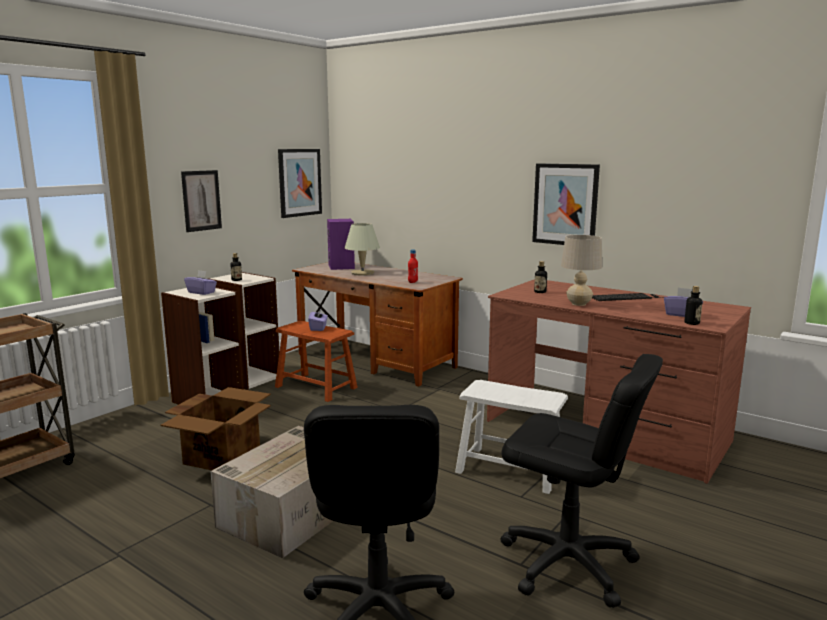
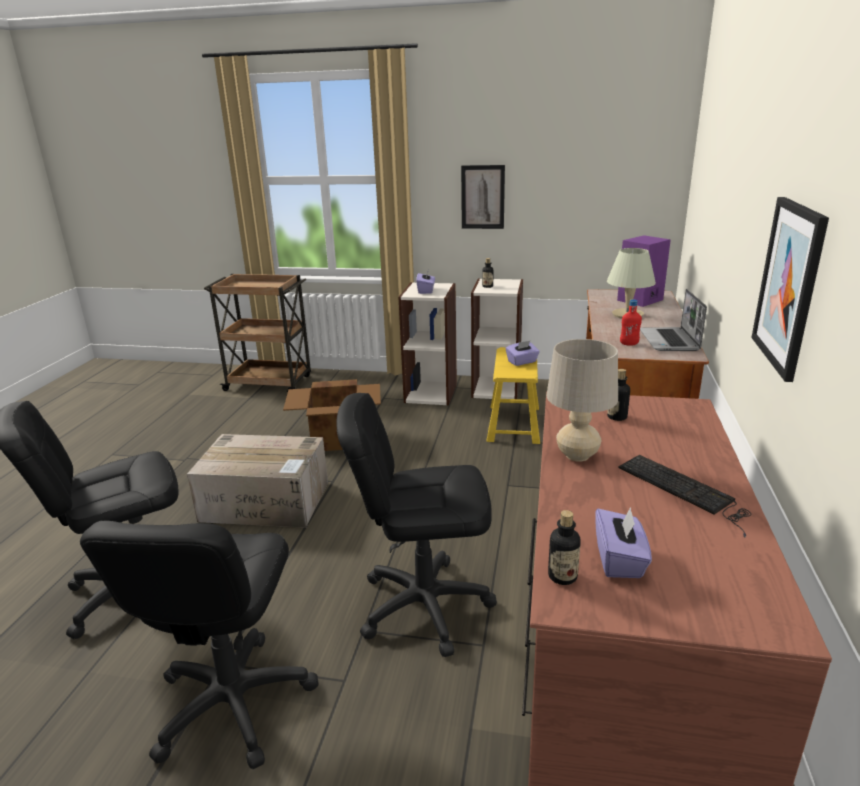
camera: 65 degrees right, 10 degrees up
(299, 182) = (629, 183): picture -> none
(316, 387) = (513, 424): brown stool -> yellow stool
(422, 276) = (669, 341): none -> laptop
(510, 469) = (424, 605): white stool -> black office chair

